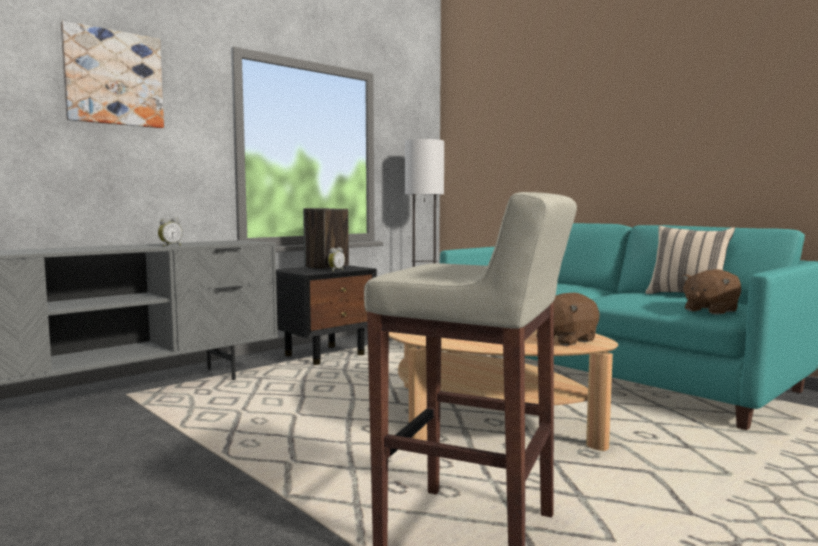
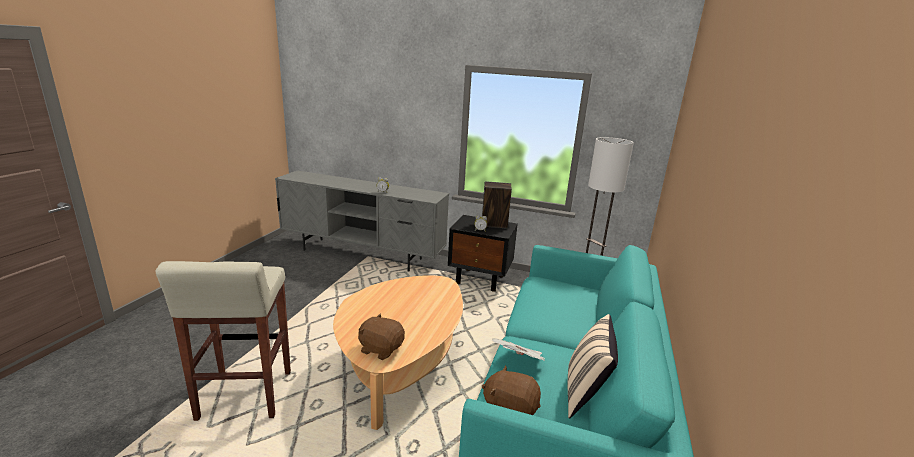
camera: 60 degrees right, 15 degrees up
(113, 78) = (395, 91): picture -> none
(632, 300) = (519, 361): none -> newspaper

